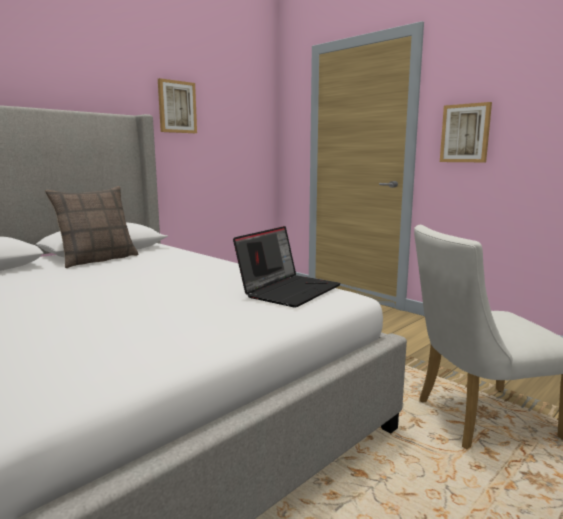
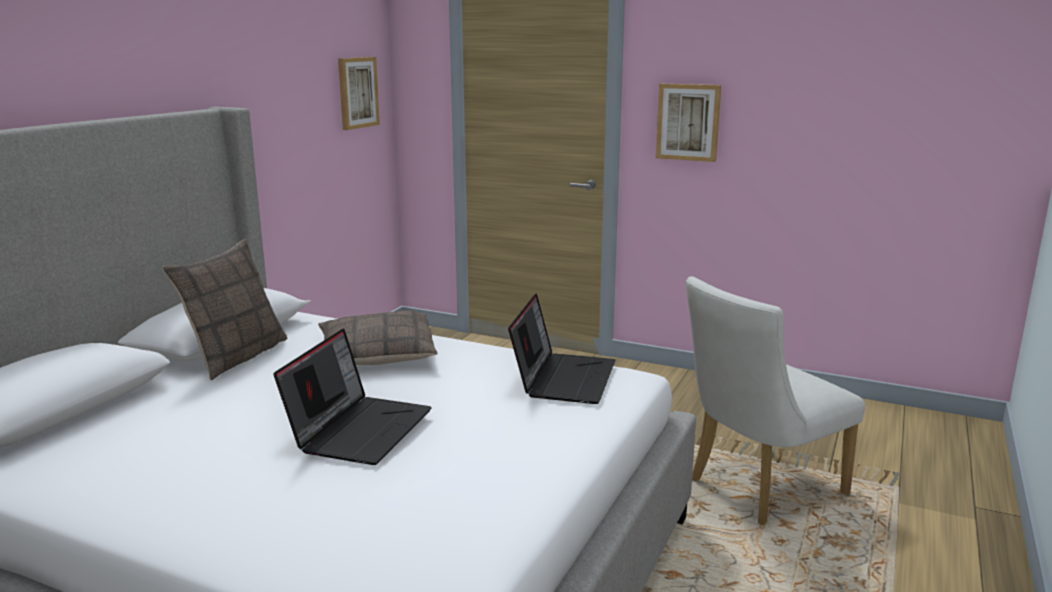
camera: 20 degrees left, 5 degrees up
(105, 300) = (360, 429): none -> laptop
(177, 107) = (261, 80): picture -> picture (357, 92)
(179, 266) = (376, 354): none -> pillow

